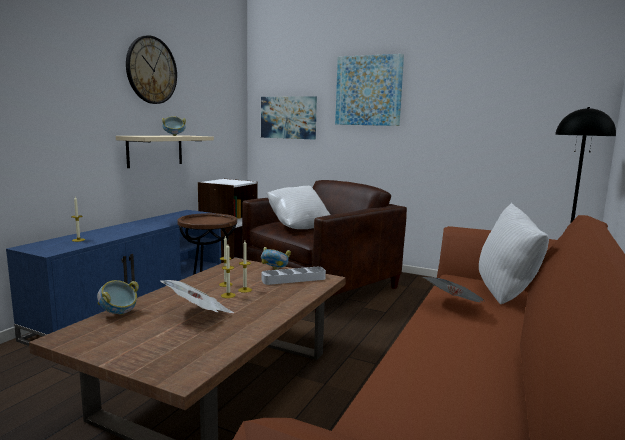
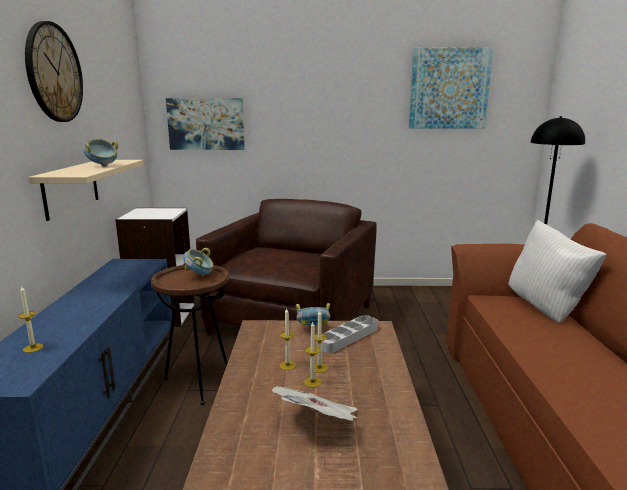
camera: 25 degrees left, 5 degrees up
(118, 314) = (220, 457): bowl -> bowl (199, 276)
(299, 226) = (273, 260): white pillow -> none
(368, 91) = (307, 92): picture -> picture (449, 88)
(454, 306) = (534, 336): newspaper -> none

